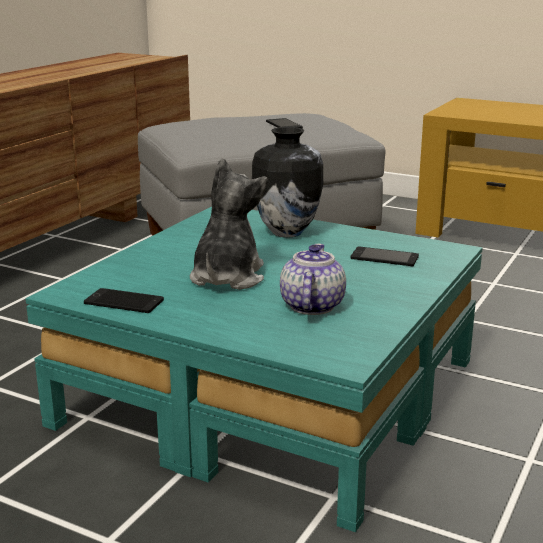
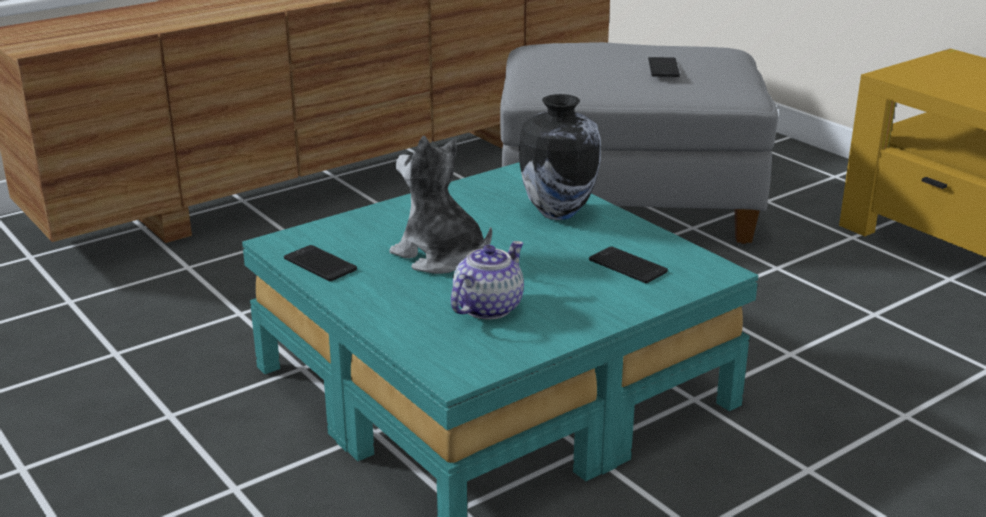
camera: 25 degrees right, 5 degrees up
(227, 277) = (440, 256): plush toy -> plush toy turned 90 degrees counterclockwise

